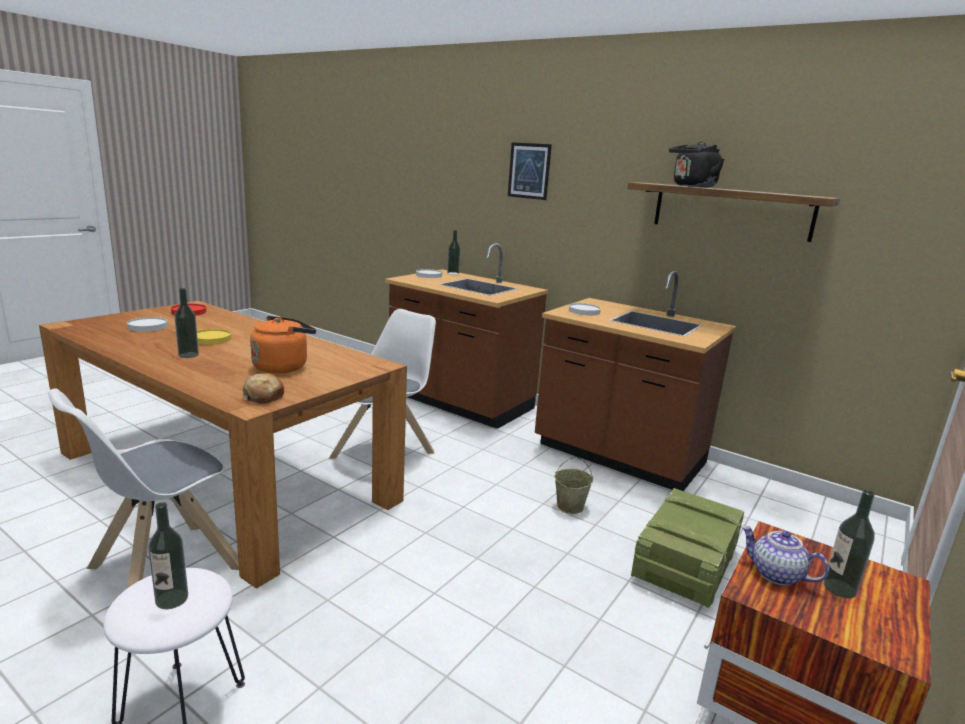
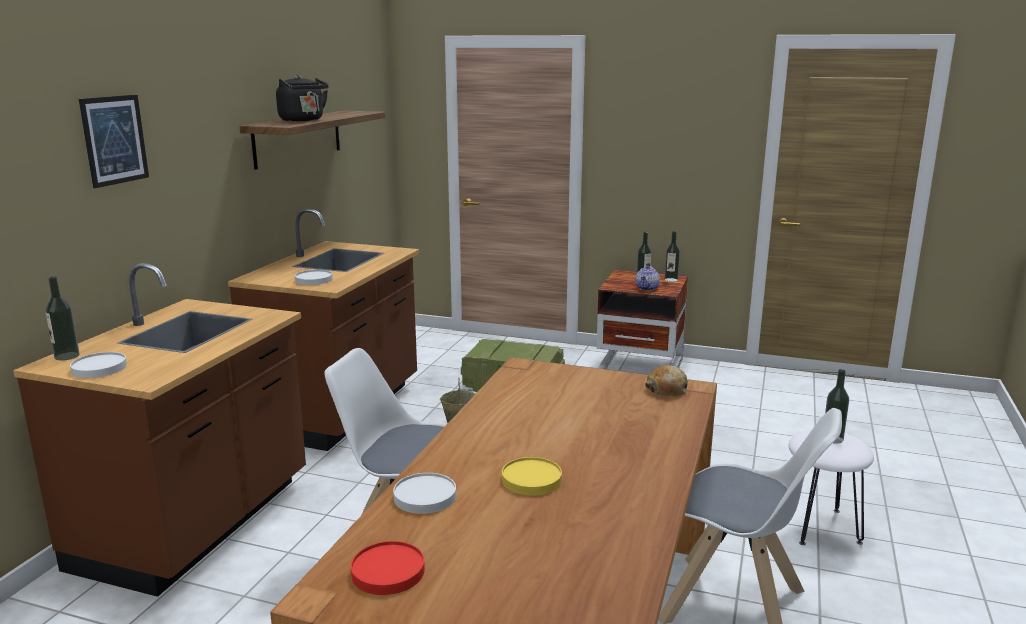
camera: 105 degrees left, 0 degrees up
(148, 326) = (523, 562): white plate -> white plate (425, 496)
(188, 355) = (610, 467): bottle -> bottle (671, 280)
(283, 367) = (582, 405): orange kettle -> none

